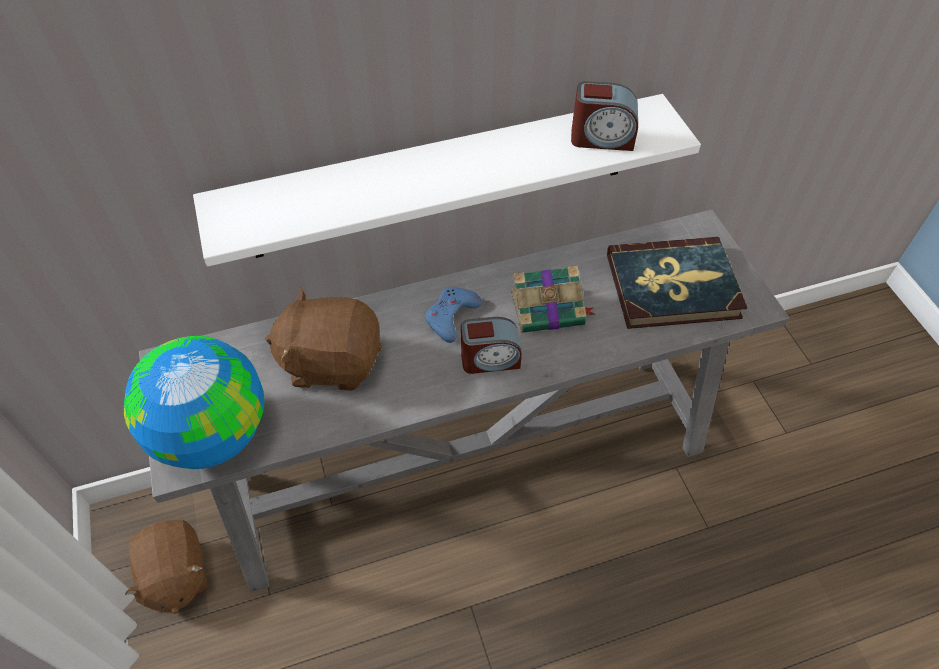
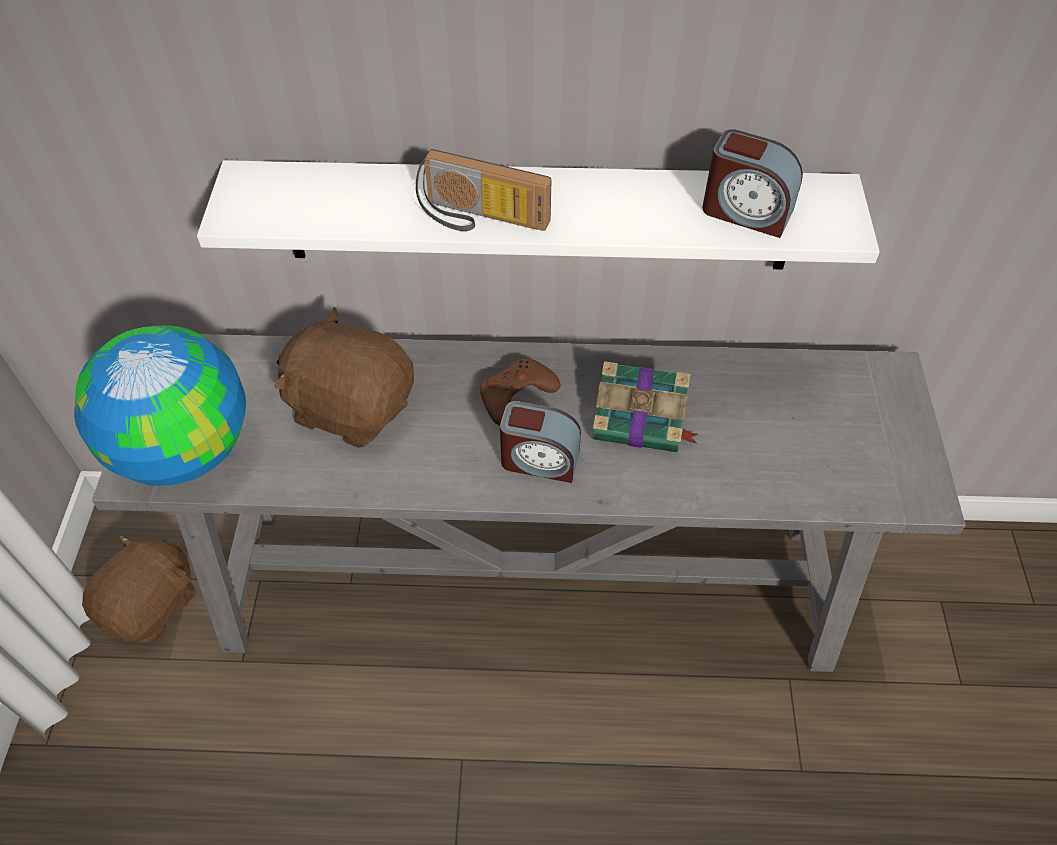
camera: 20 degrees right, 0 degrees up
(175, 576) = (152, 605): brown plush toy -> brown plush toy turned 150 degrees counterclockwise
(418, 190) = (480, 219): none -> radio
(451, 316) = (516, 394): blue game controller -> brown game controller
(672, 287) = (817, 438): book -> none

